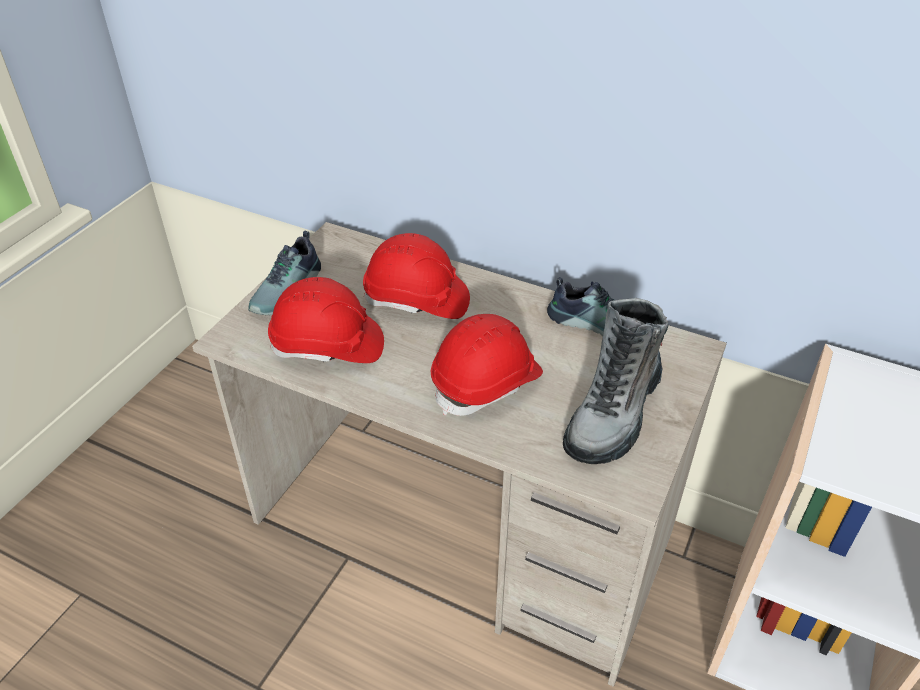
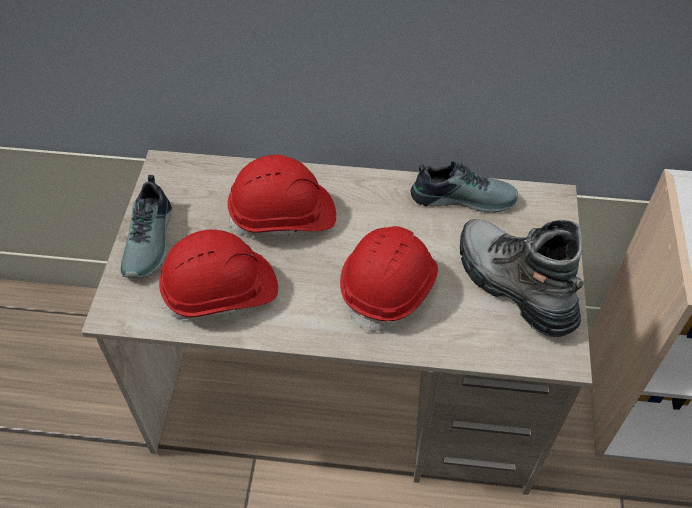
camera: 20 degrees left, 10 degrees up
(613, 413) = (513, 285): boot -> boot turned 135 degrees clockwise

